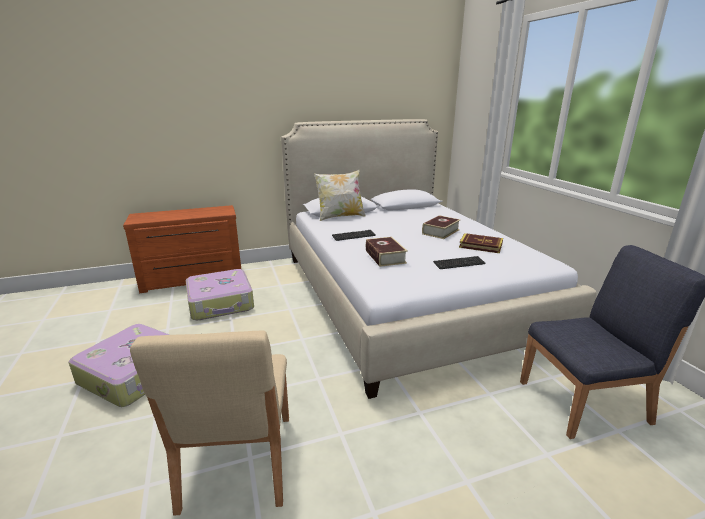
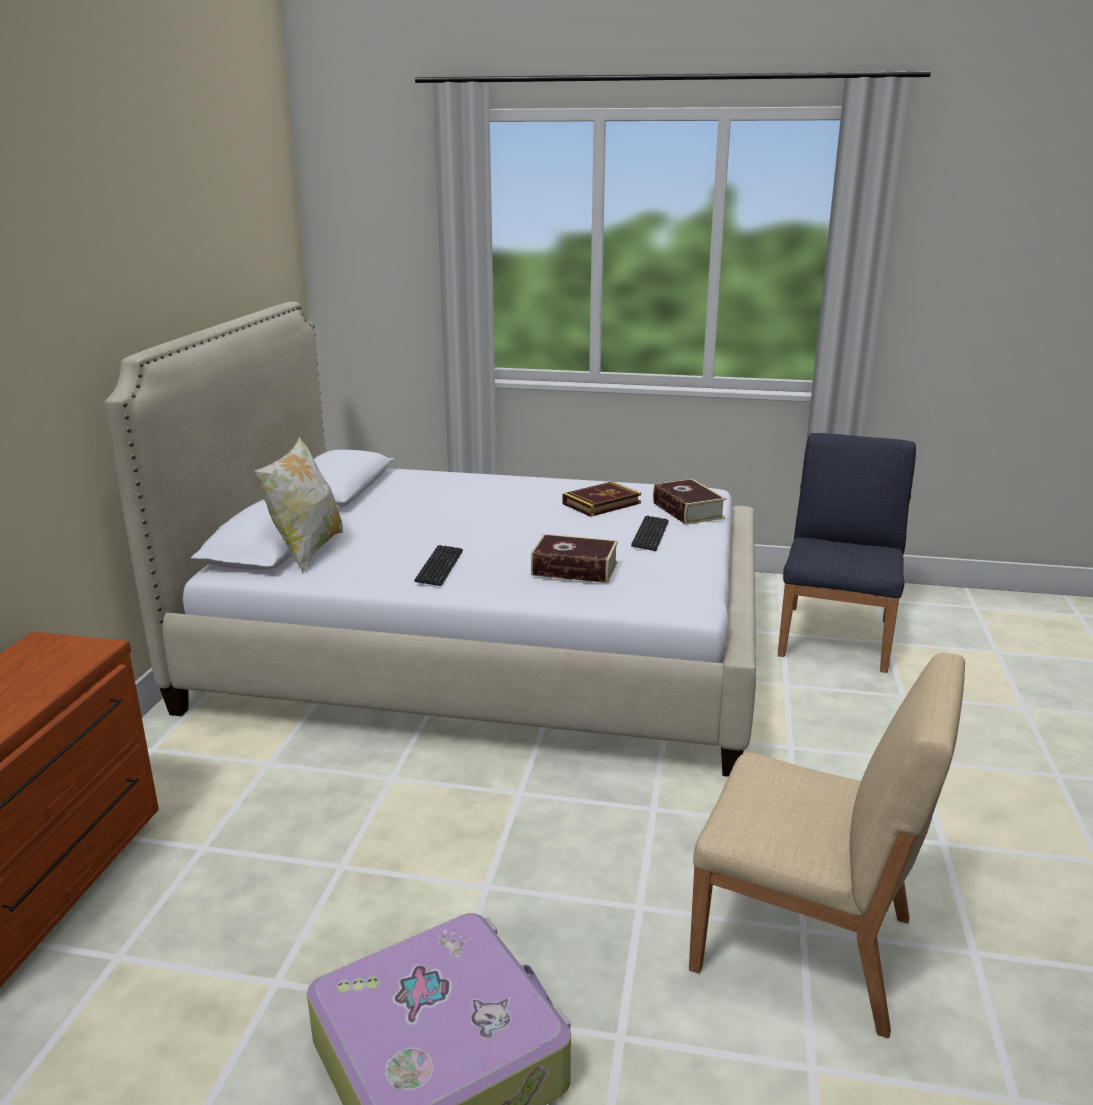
camera: 60 degrees left, 0 degrees up
(221, 303) = (248, 867): suitcase -> none
(440, 232) = (514, 506): book -> book (688, 510)

